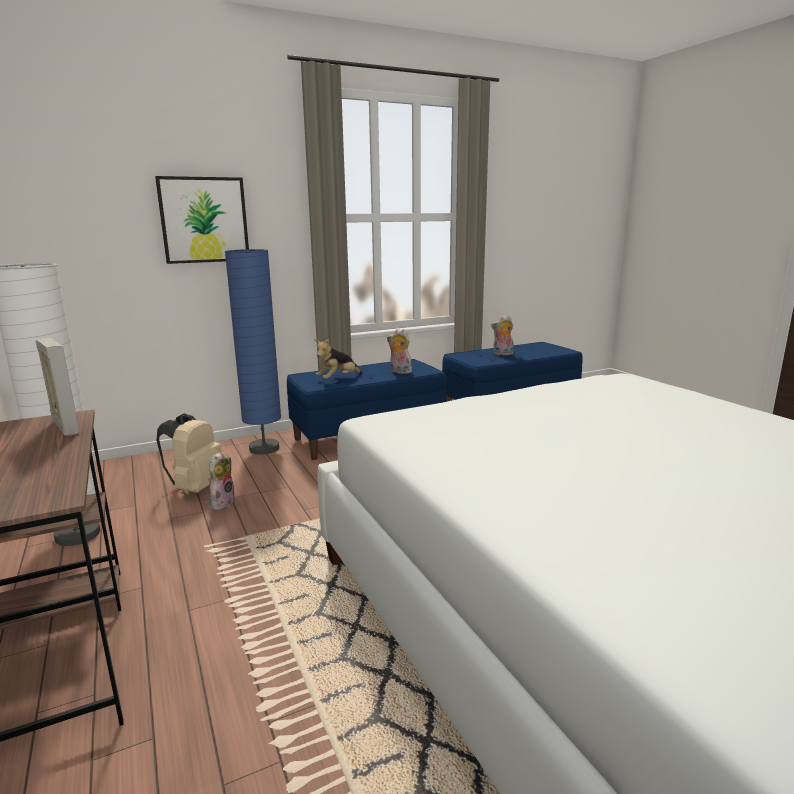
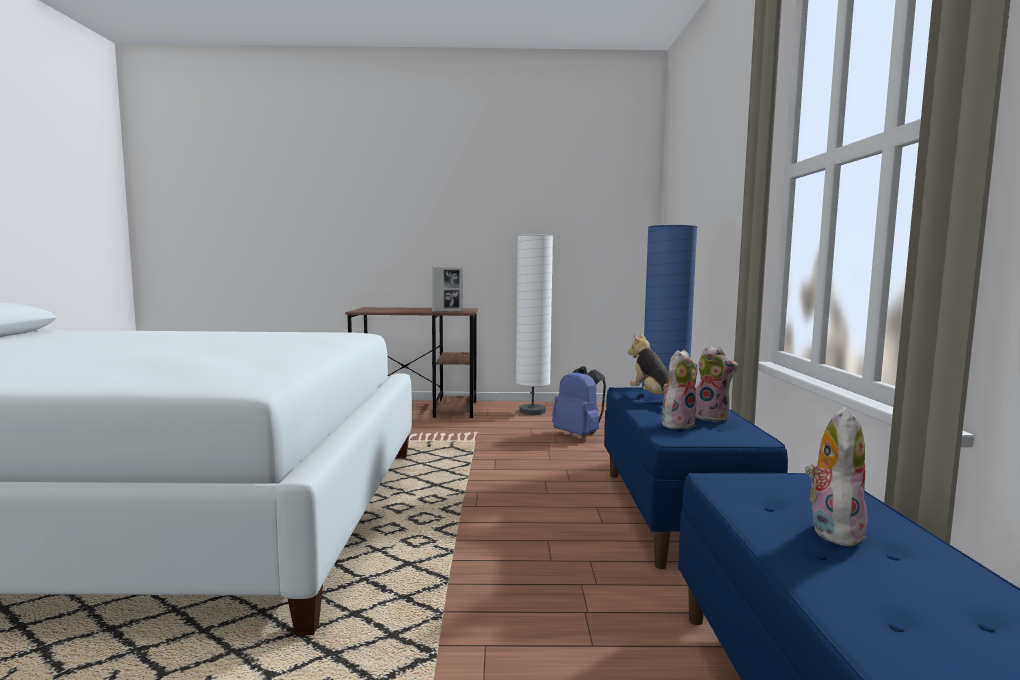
camera: 115 degrees right, 10 degrees down
(196, 488) = (579, 435): beige backpack -> blue backpack
(204, 220) = (716, 197): picture -> none
(222, 503) = (540, 439): plush toy -> plush toy (712, 418)

